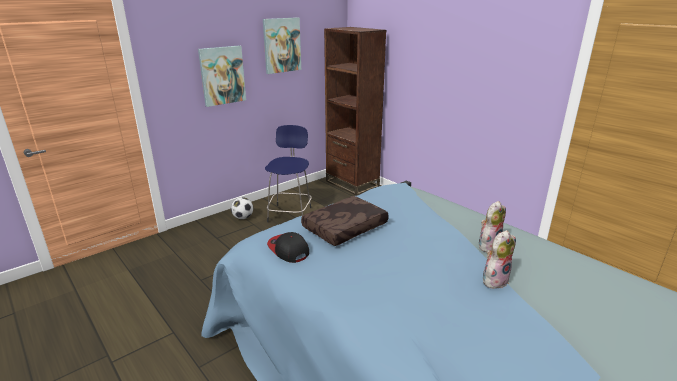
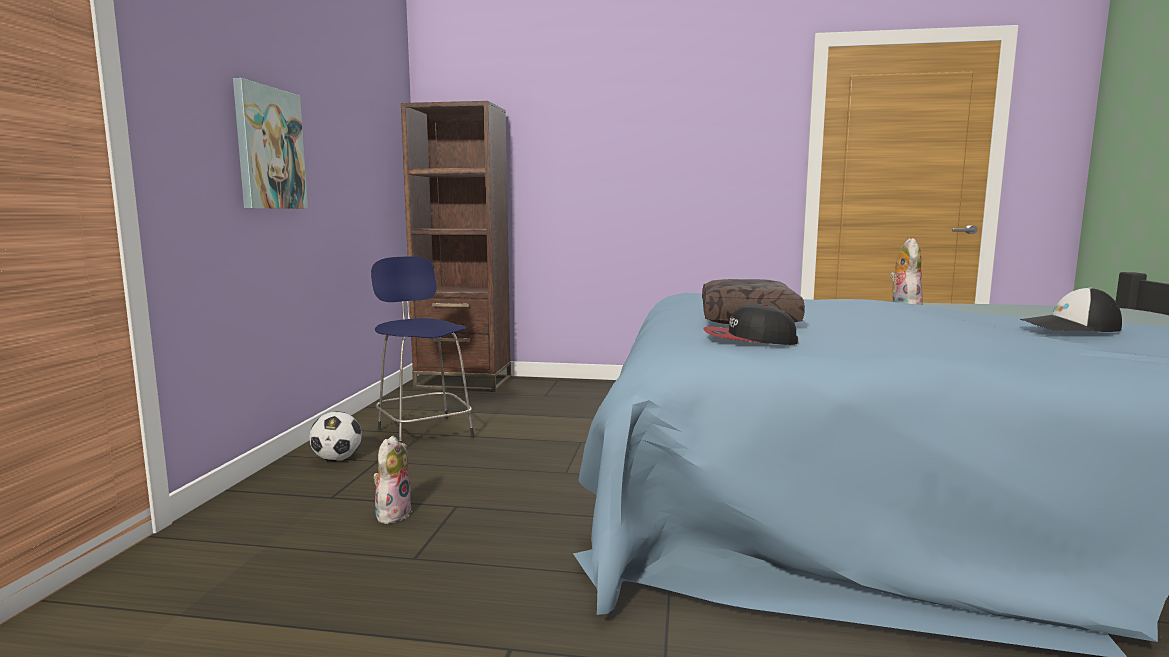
camera: 40 degrees left, 15 degrees down
(281, 45) = (345, 117): picture -> none
(492, 315) = (1069, 327): none -> cap
(494, 280) = (990, 316): plush toy -> plush toy (392, 514)

